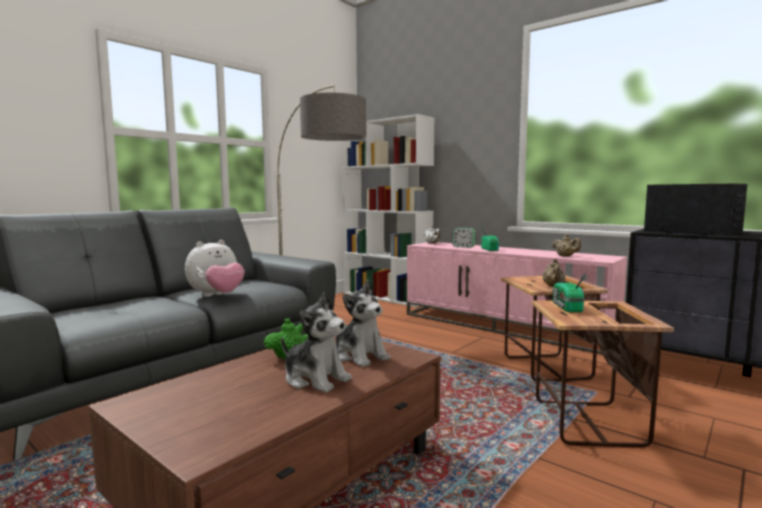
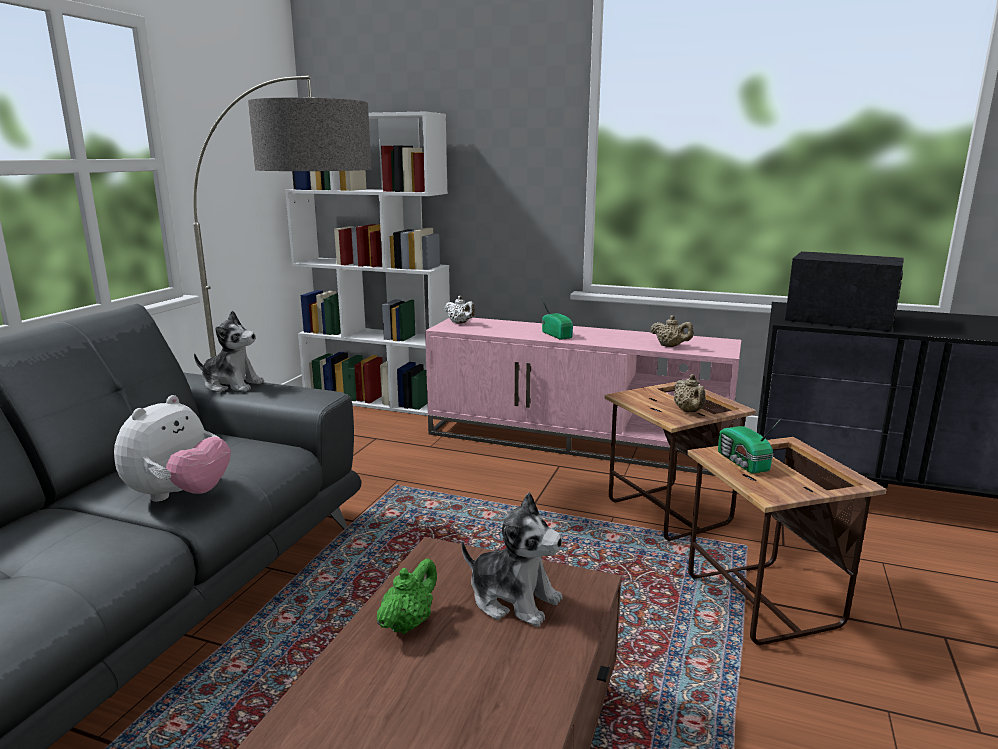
camera: 20 degrees left, 10 degrees up
(315, 379) = (490, 672): plush toy -> plush toy (232, 385)
(463, 247) = (514, 330): alarm clock -> none

